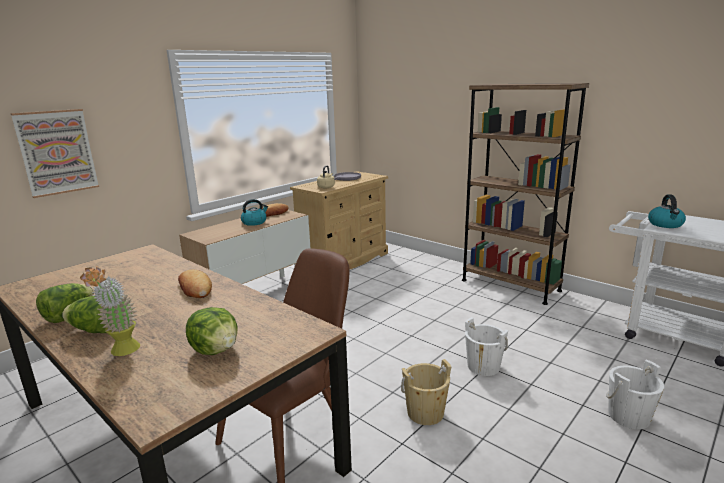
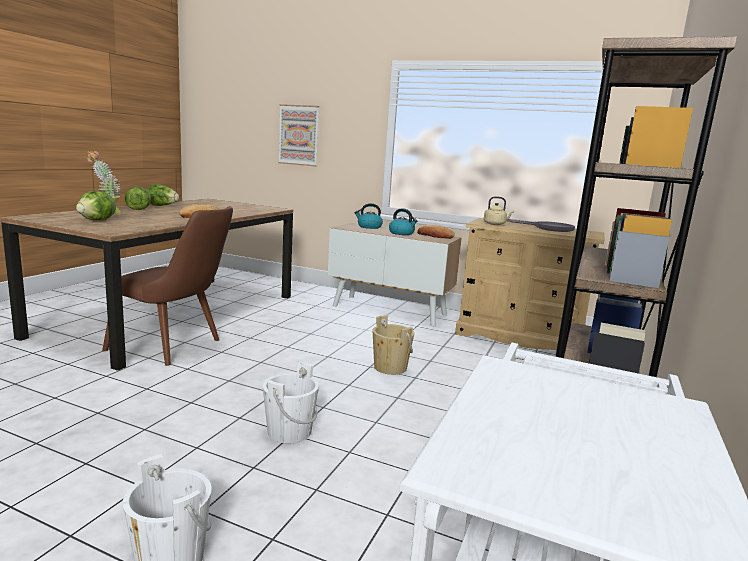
camera: 70 degrees right, 5 degrees down
(425, 413) = (192, 397): beige bucket -> beige bucket (390, 367)
(665, 224) = (538, 377): kettle -> kettle (369, 227)

